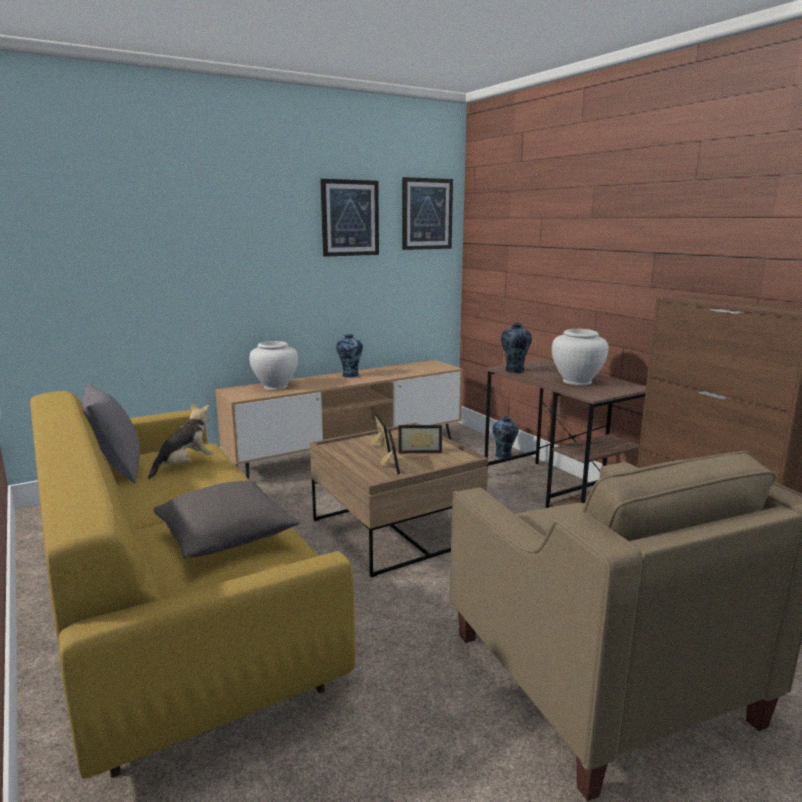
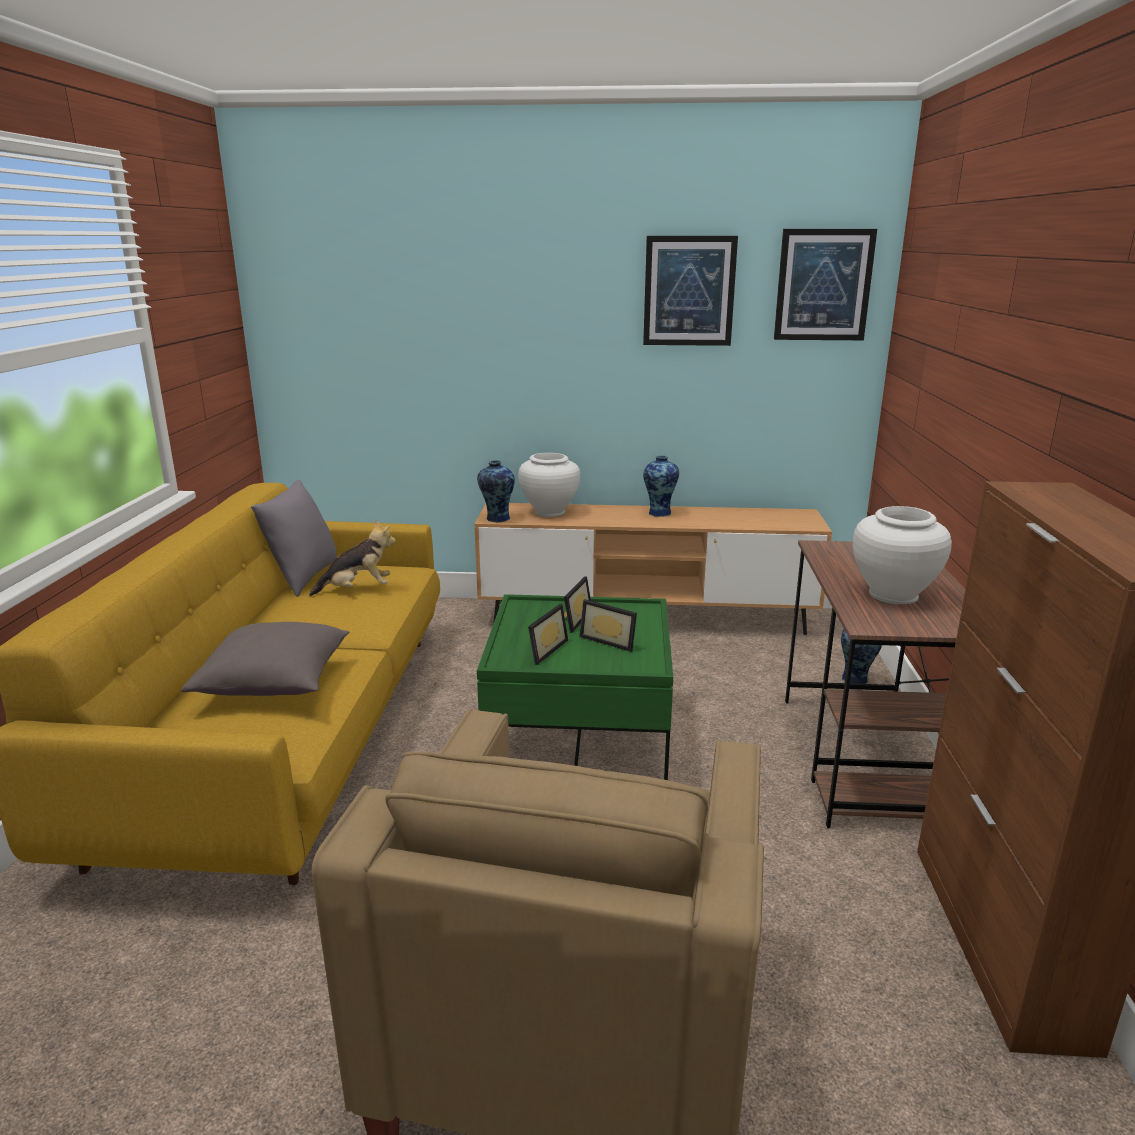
camera: 35 degrees right, 5 degrees up
(395, 530) = (578, 736): brown coffee table -> green coffee table
(514, 371) = (830, 554): vase -> vase (496, 519)

